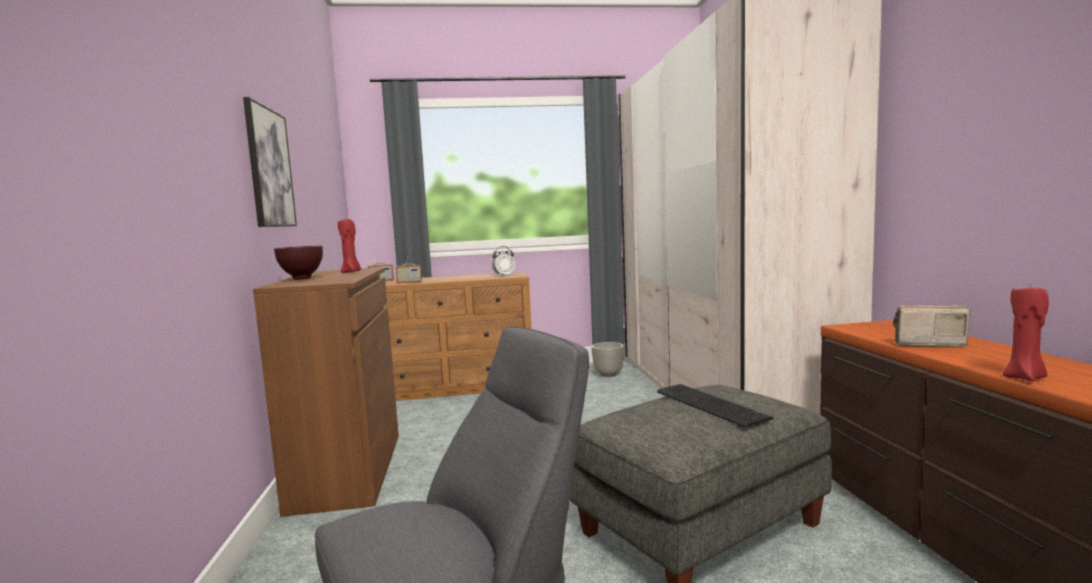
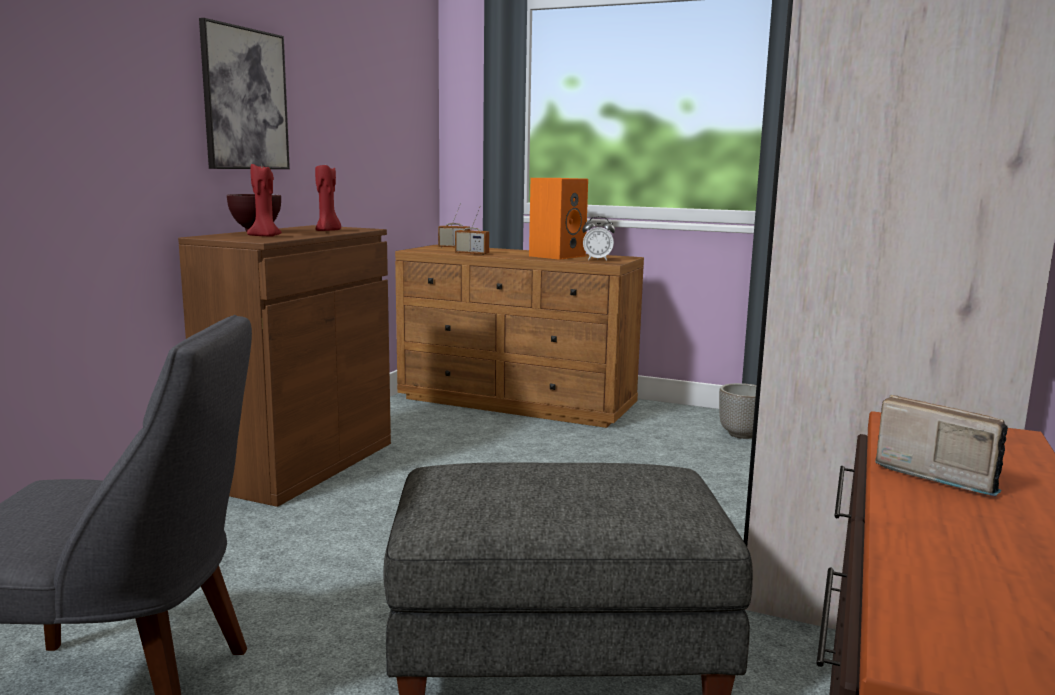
camera: 30 degrees right, 5 degrees up
(471, 277) = (557, 256): none -> orange speaker
(709, 405) = (586, 486): keyboard -> none
(1025, 378) = (906, 562): red candle -> red candle (265, 236)

